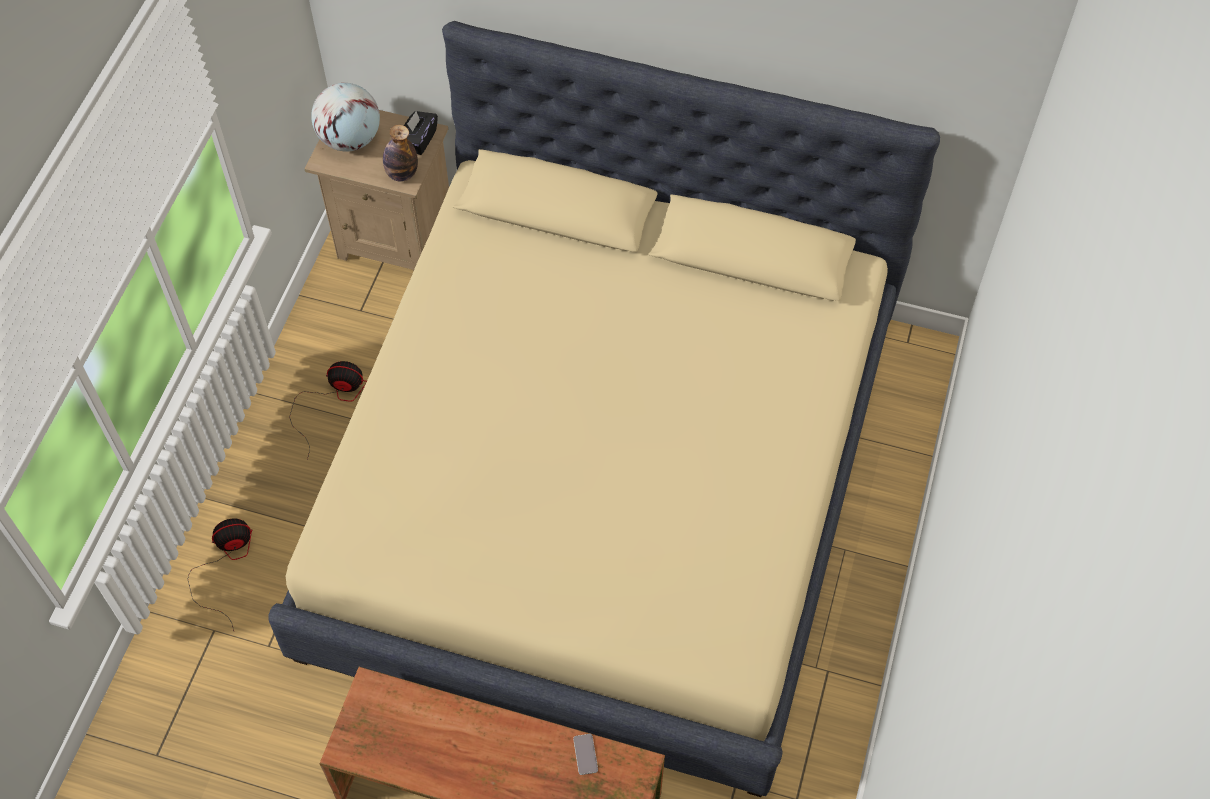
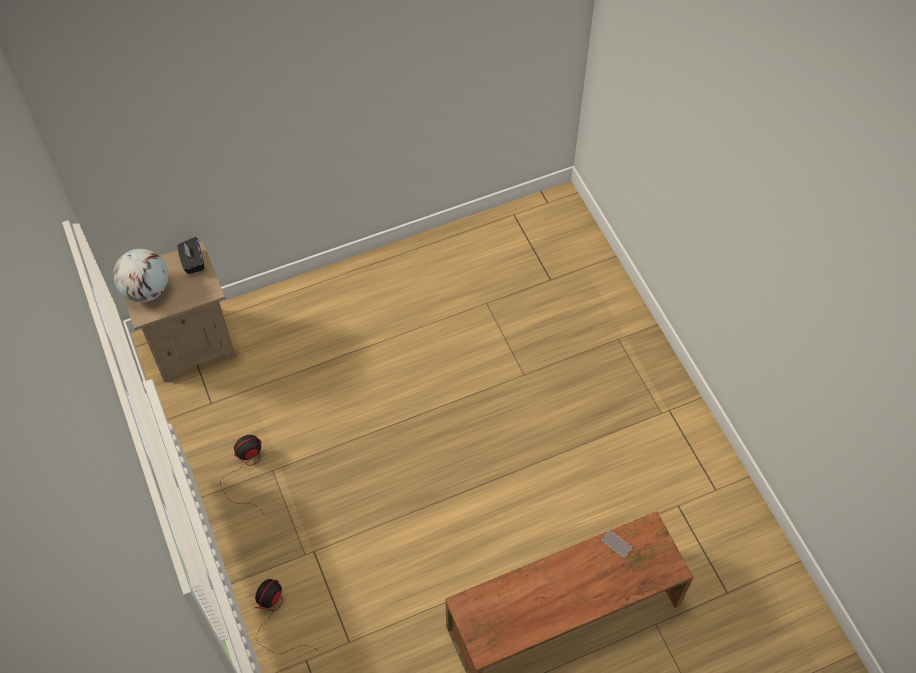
camera: 40 degrees left, 0 degrees up
(402, 174) = (202, 289): bottle -> none
(605, 483) = (457, 398): beige bed -> none

